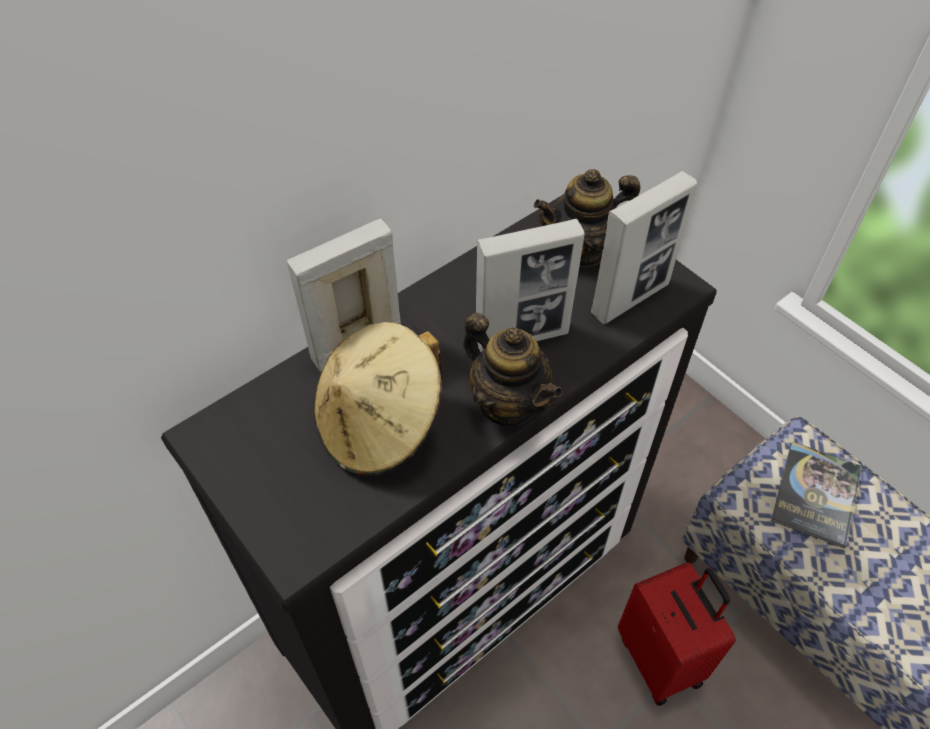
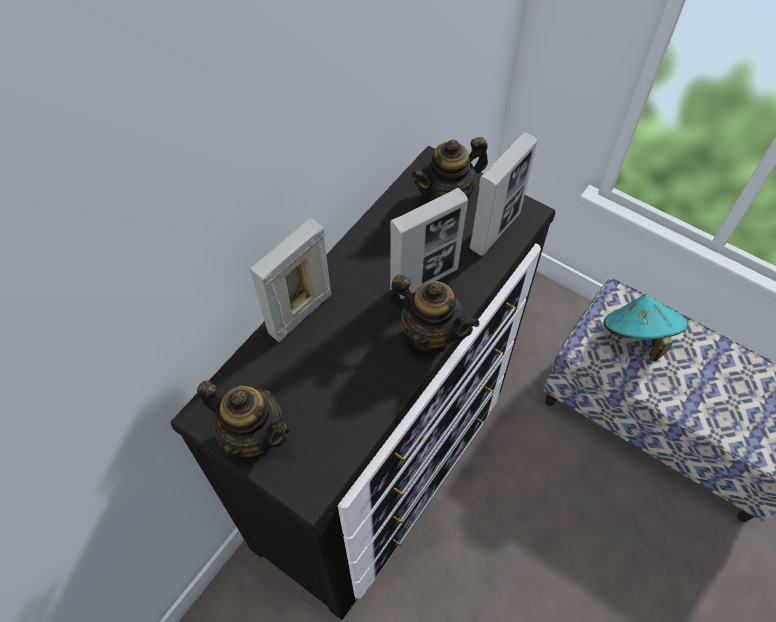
camera: 15 degrees left, 5 degrees up
(251, 473) = (253, 435): none -> teapot
(380, 424) = (339, 373): beige hat -> none
(661, 658) = (547, 482): red suitcase -> none
(816, 494) = (637, 336): book -> turquoise hat

